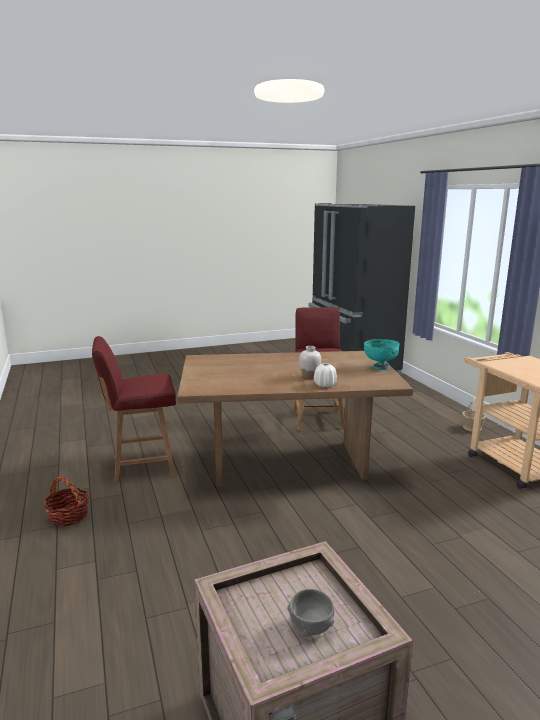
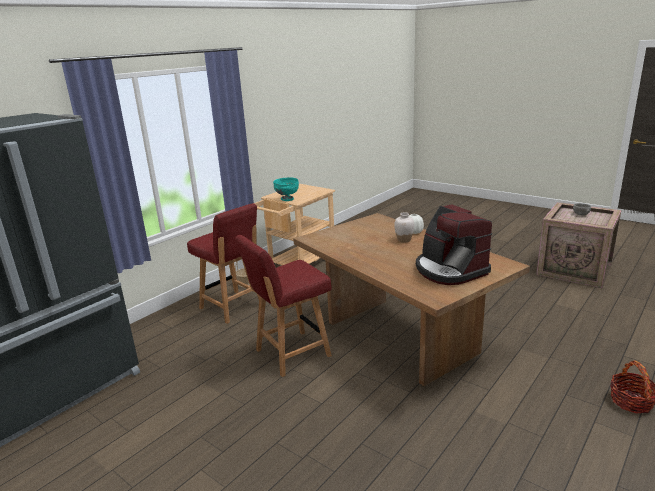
camera: 120 degrees left, 5 degrees up
(141, 465) = (519, 414): red chair -> red chair (233, 307)
(225, 372) = (449, 270): none -> coffee machine
(380, 367) = (343, 227): turquoise bowl -> turquoise bowl (287, 199)

